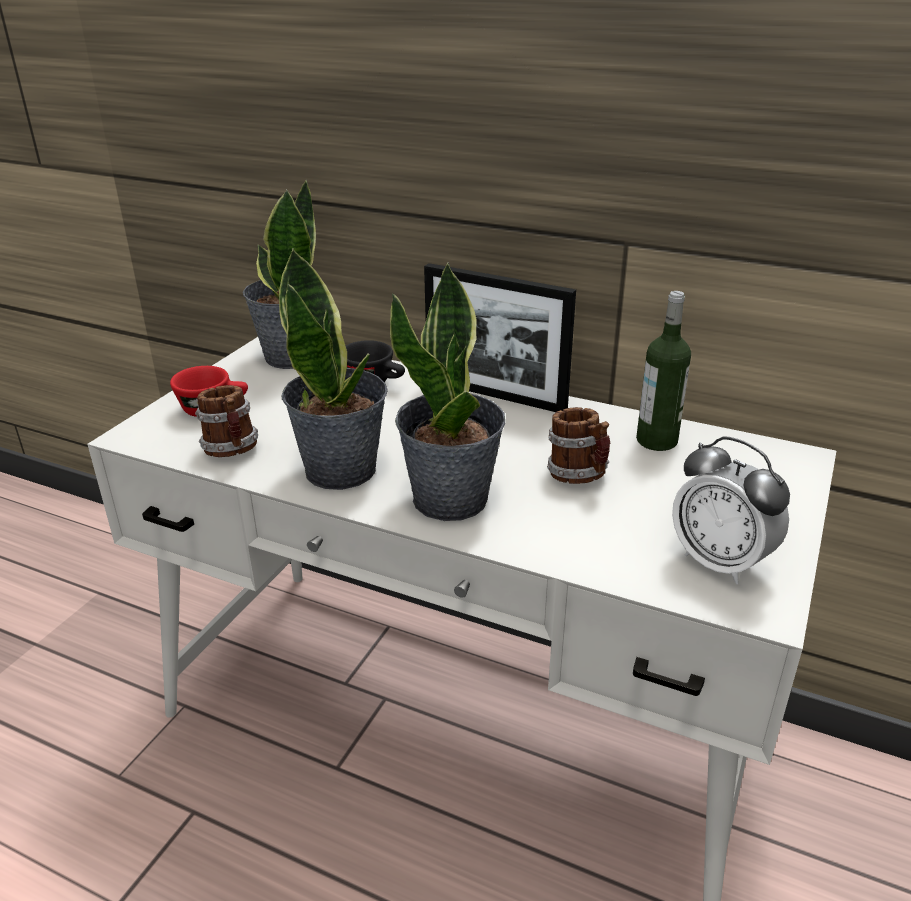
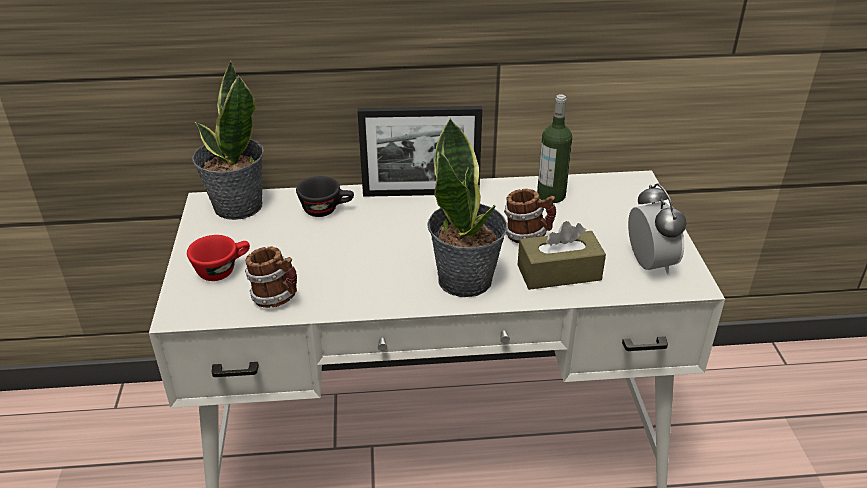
camera: 30 degrees left, 5 degrees up
(342, 469) = (372, 284): potted plant -> none
(578, 530) = (559, 272): none -> brown tissue box
(720, 562) = (649, 264): alarm clock -> alarm clock turned 120 degrees counterclockwise

